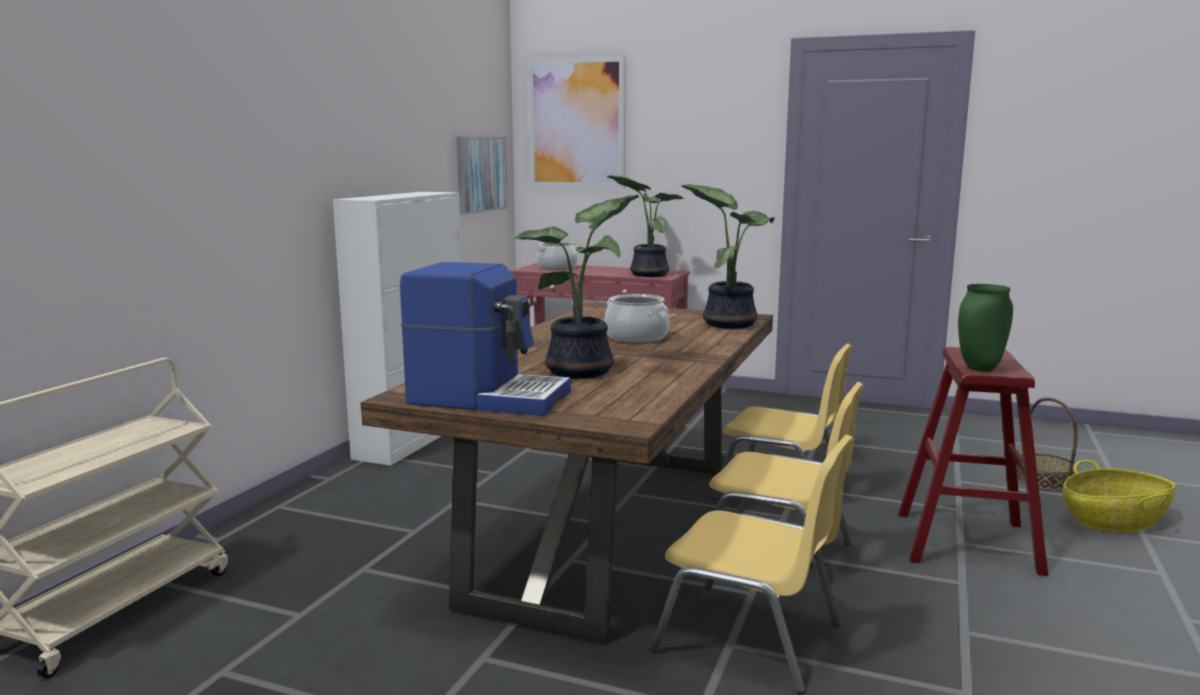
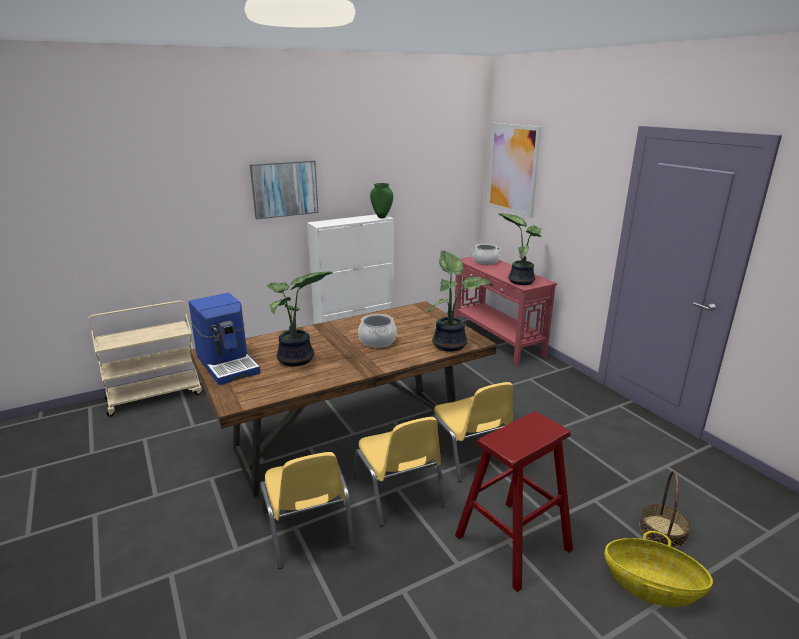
camera: 40 degrees right, 10 degrees up
(480, 174) = (445, 198): picture -> picture (284, 189)
(980, 369) = (498, 440): green vase -> green vase (381, 217)

